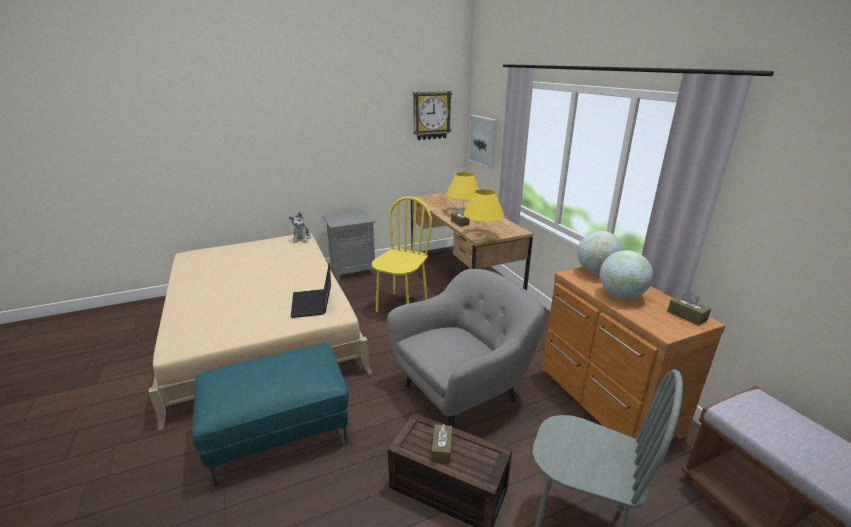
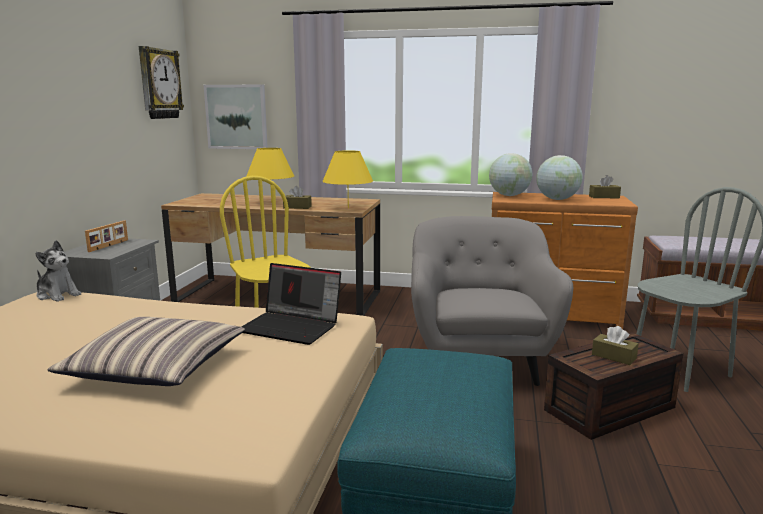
camera: 55 degrees left, 10 degrees down
(239, 294) = (156, 367): none -> pillow
(350, 217) = (109, 246): none -> picture frame

